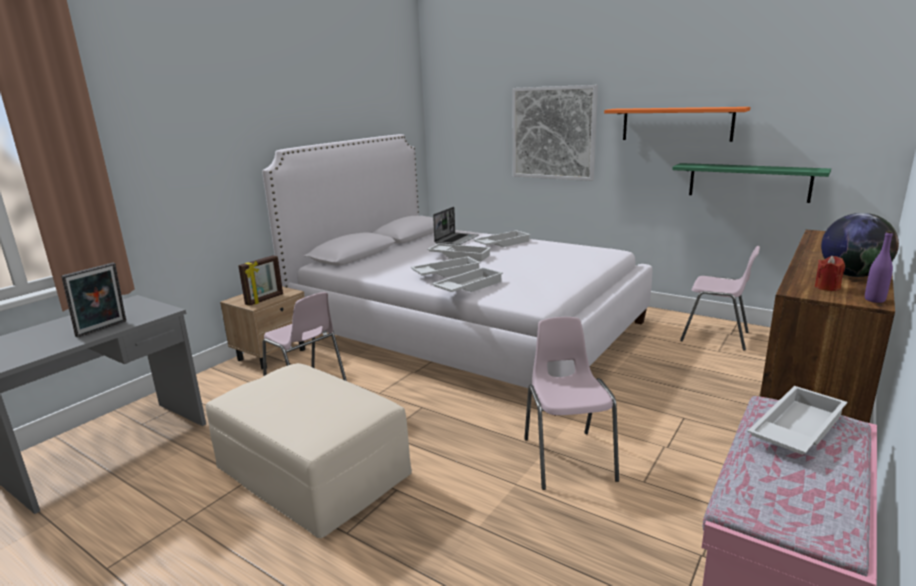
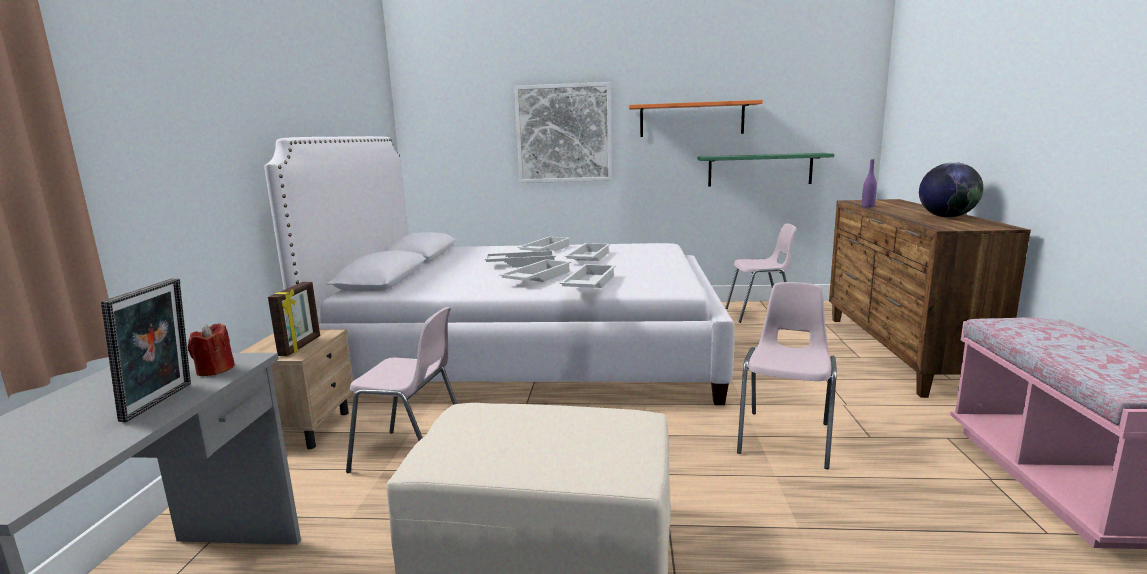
camera: 30 degrees left, 5 degrees down
(456, 240) = (487, 253): laptop -> none
(568, 458) = (786, 438): pink chair -> pink chair turned 60 degrees clockwise
(795, 429) = (1044, 331): white tray -> white tray (587, 258)
(827, 287) = (954, 224): red candle -> red candle (215, 370)
(874, 300) = (1001, 226): purple bottle -> purple bottle (868, 206)

